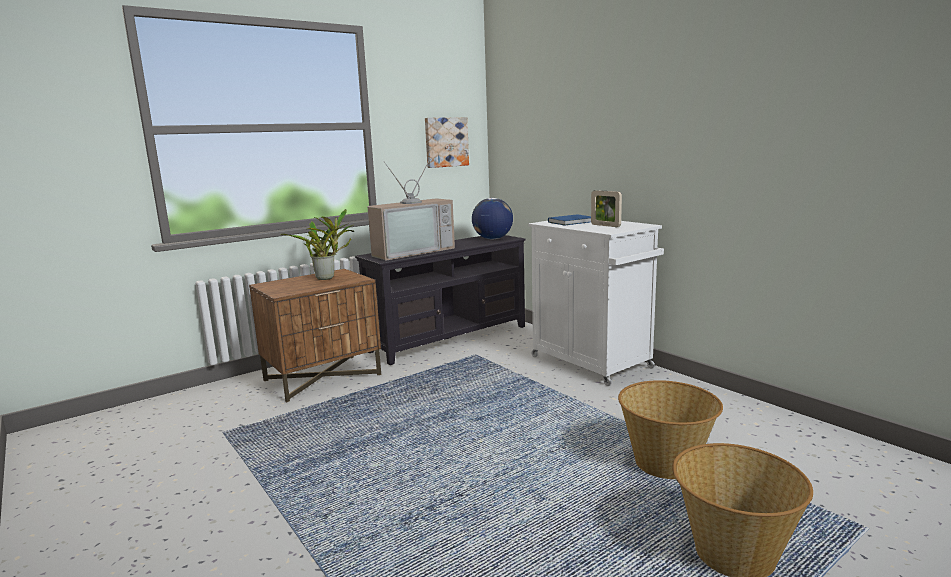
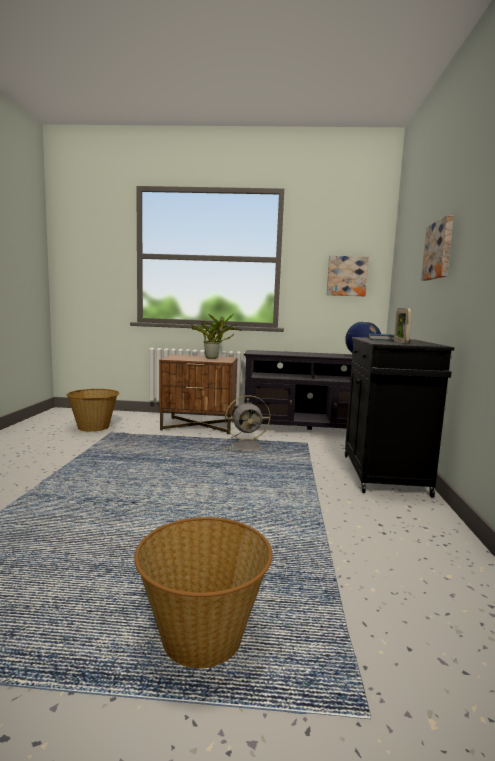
camera: 40 degrees right, 5 degrees down
(411, 251) = (283, 352): television -> none
(430, 381) = (248, 446): none -> grey fan
(592, 363) = (384, 475): white cabinet -> black cabinet
(604, 124) = (439, 250): none -> picture
(666, 463) = (292, 555): basket -> basket (94, 427)

